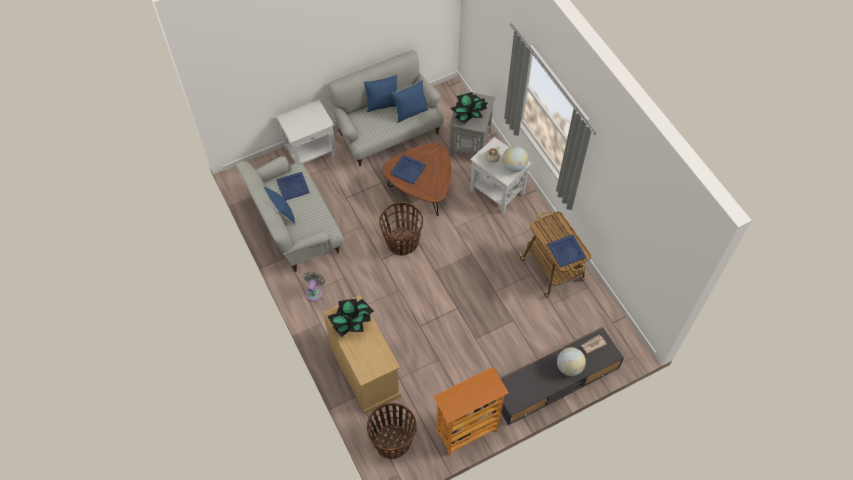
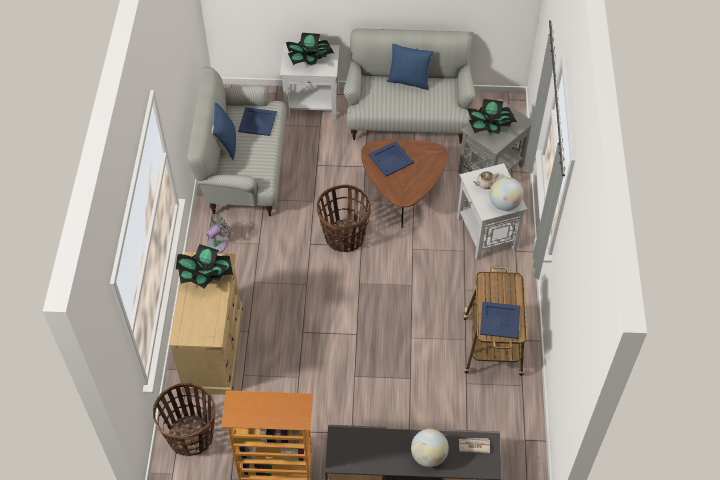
camera: 30 degrees right, 5 degrees down
(307, 122) = (310, 61): none -> potted plant
(410, 112) = (433, 101): blue pillow -> none

